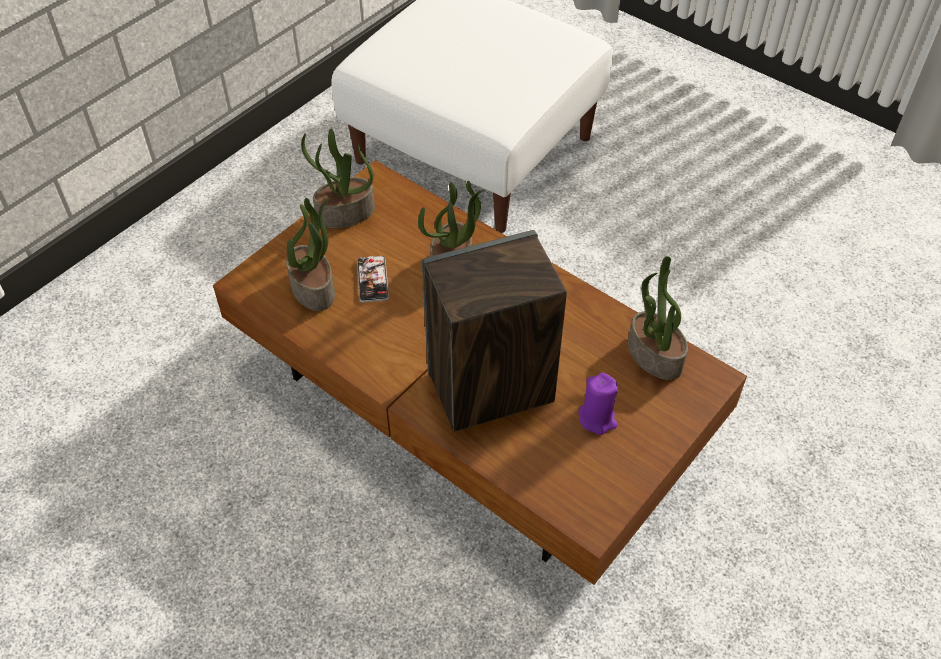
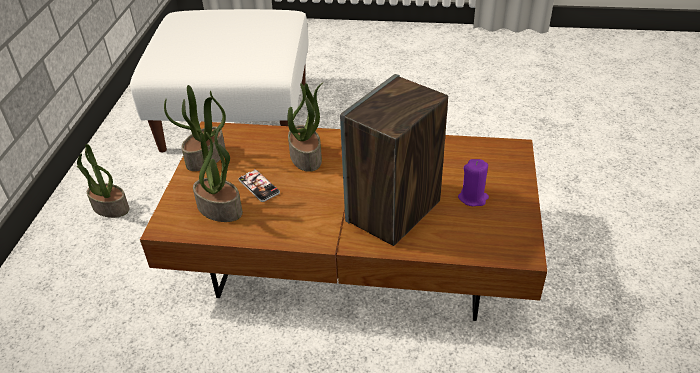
camera: 30 degrees left, 10 degrees down
(653, 355) = (472, 152): potted plant -> potted plant (110, 208)

